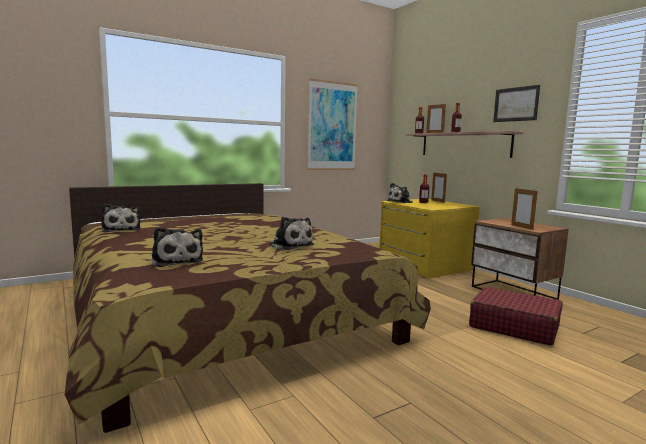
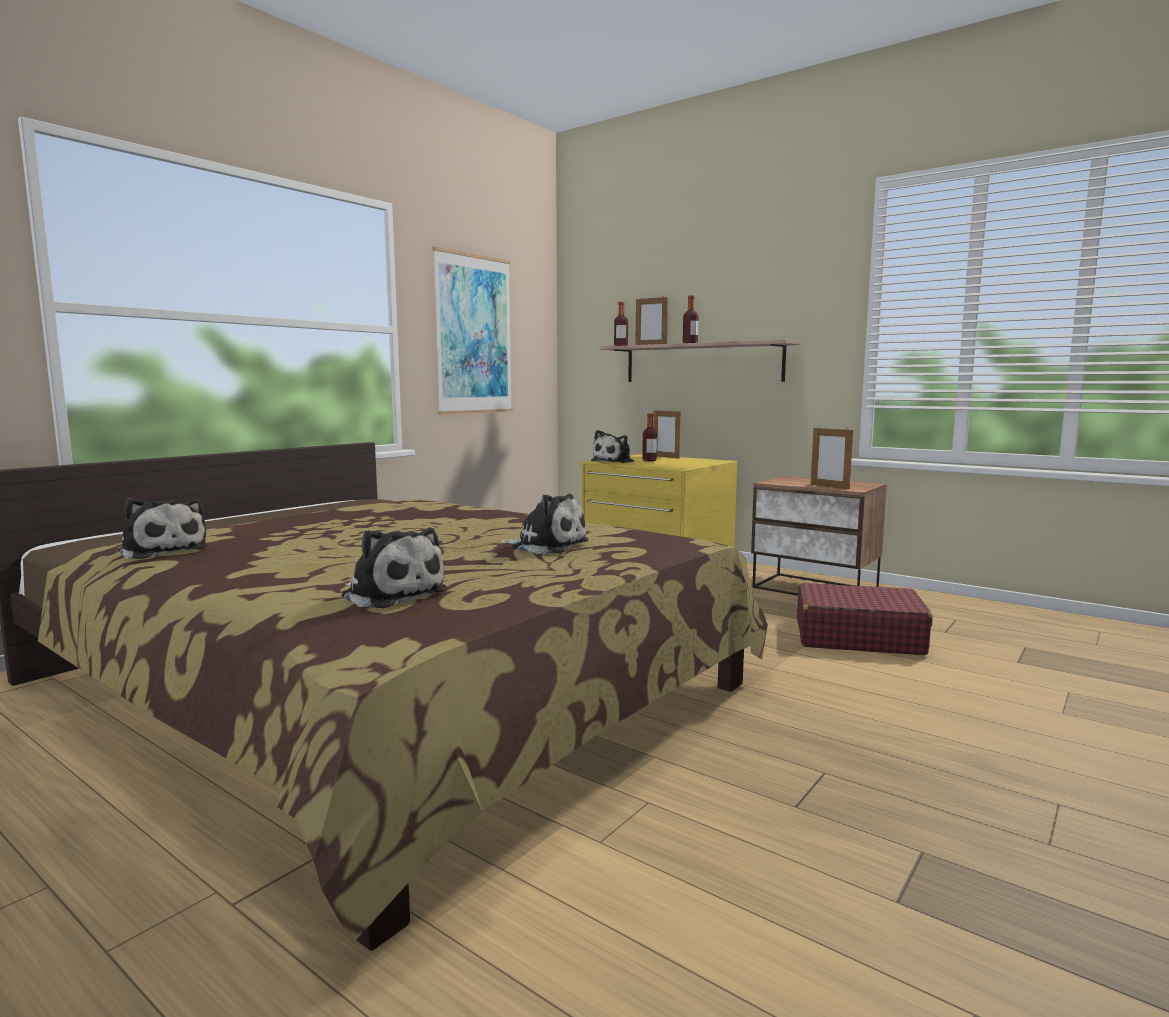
camera: 20 degrees left, 0 degrees up
(516, 104) = (786, 298): picture -> none

